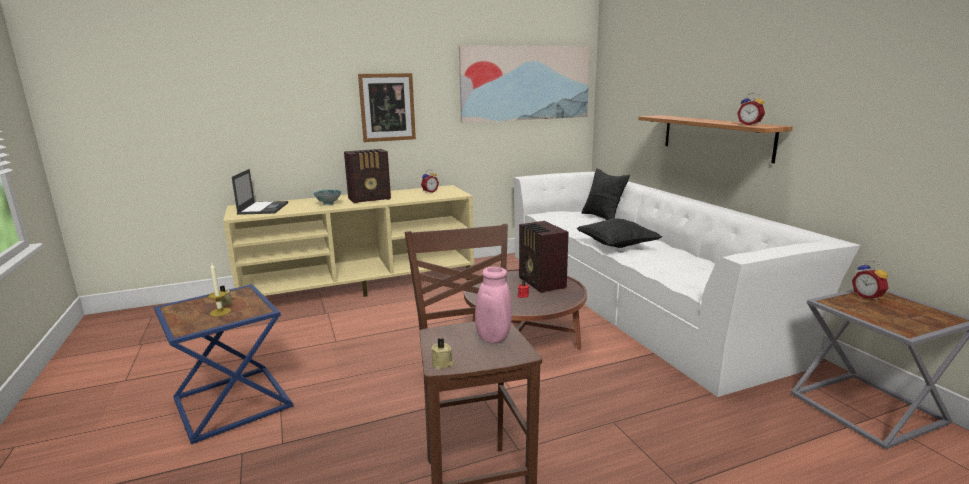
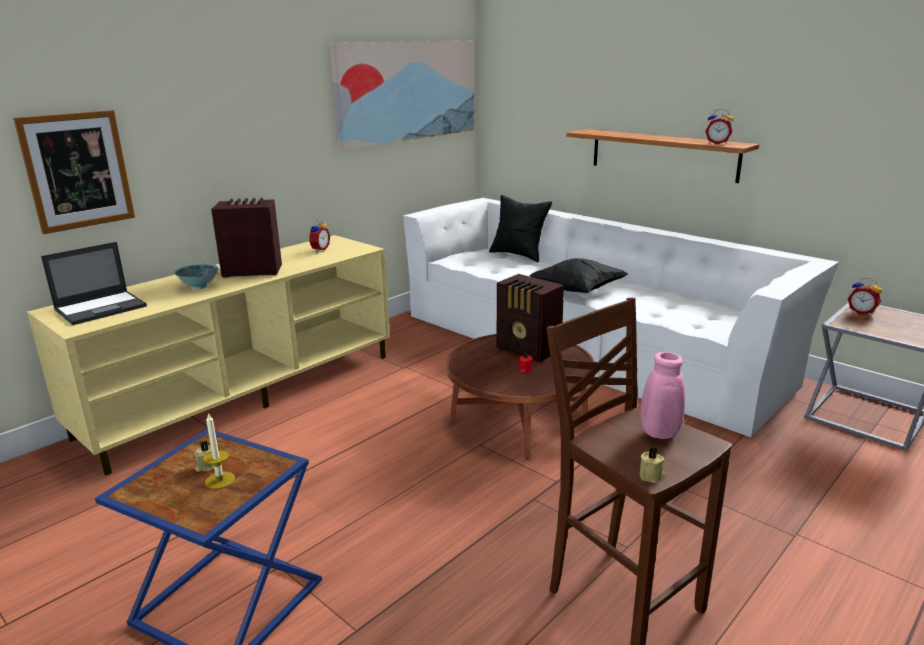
camera: 25 degrees left, 5 degrees up
(263, 208) = (102, 308): laptop -> laptop turned 75 degrees clockwise
(370, 199) = (251, 271): radio -> radio turned 135 degrees counterclockwise
(387, 107) = (246, 135): picture -> picture (77, 171)

